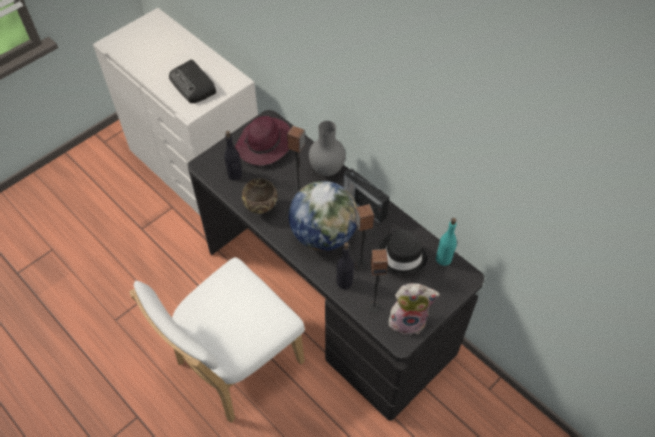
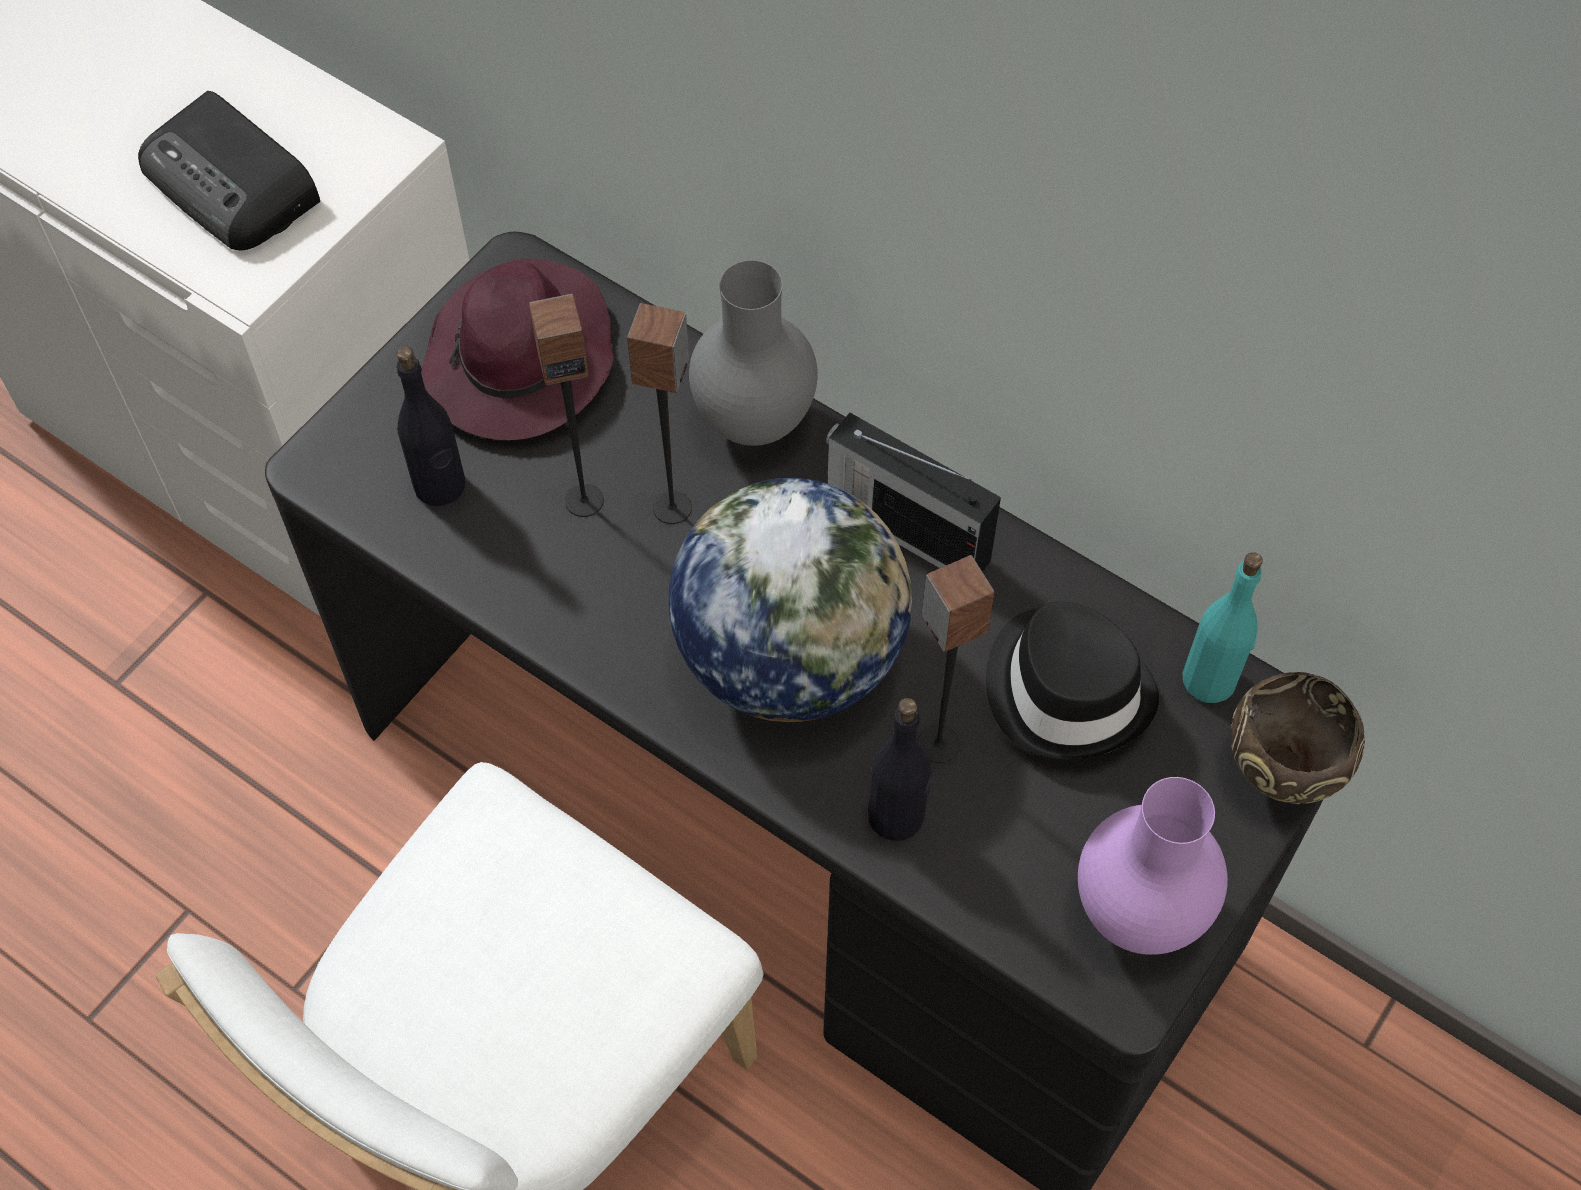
camera: 10 degrees left, 5 degrees up
(261, 209) = (557, 597): brown bowl -> brown bowl (1281, 774)
(374, 307) = (1012, 887): speaker -> speaker (584, 499)
(408, 320) = (1136, 916): plush toy -> purple vase

